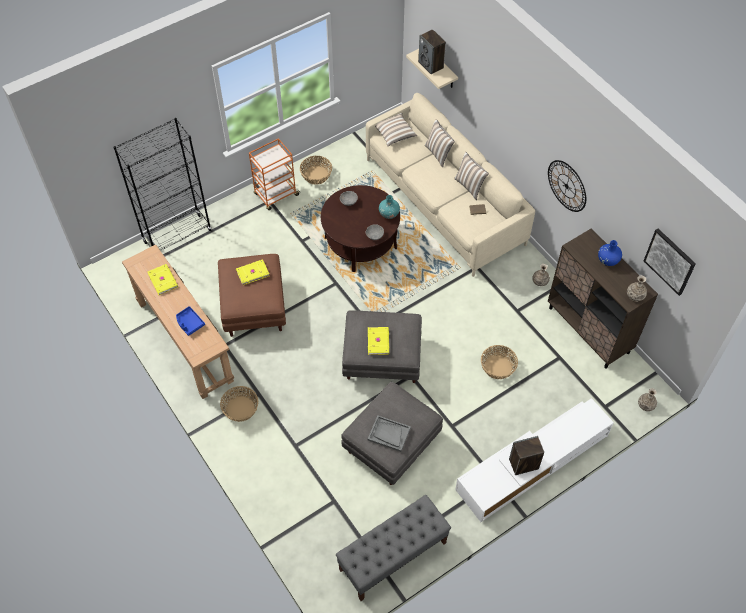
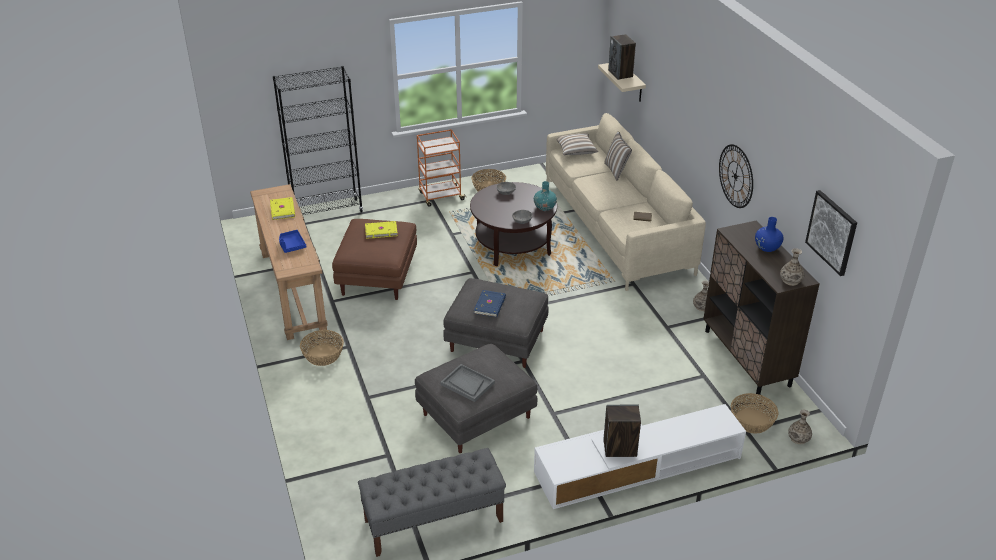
camera: 15 degrees right, 20 degrees down
(379, 341) = (490, 305): yellow book -> blue book
(470, 186) = (641, 199): pillow -> none
(498, 367) = (627, 371): basket -> basket (752, 421)

